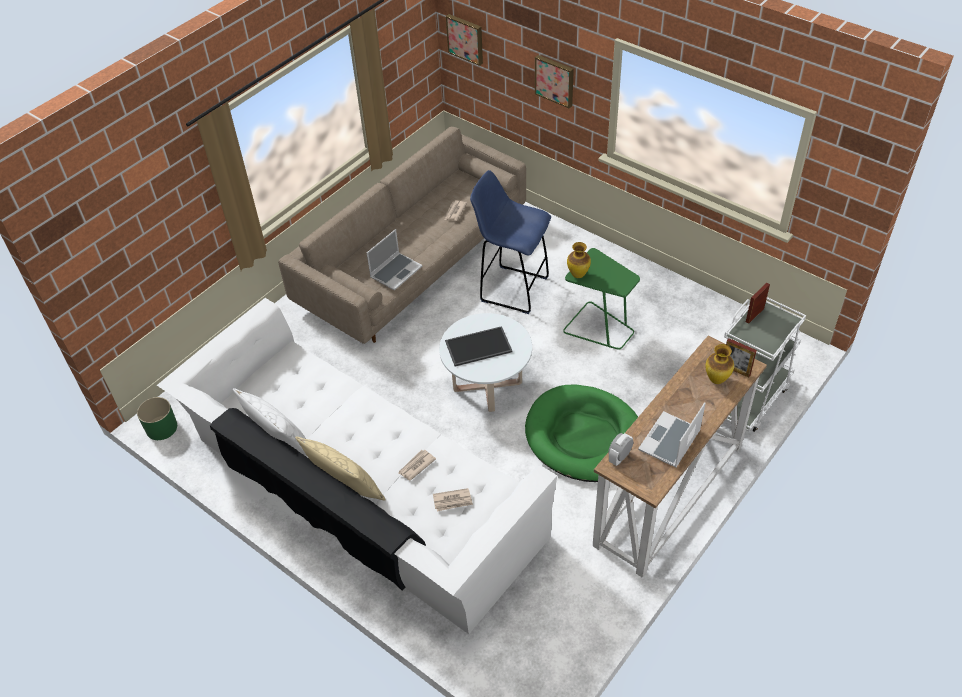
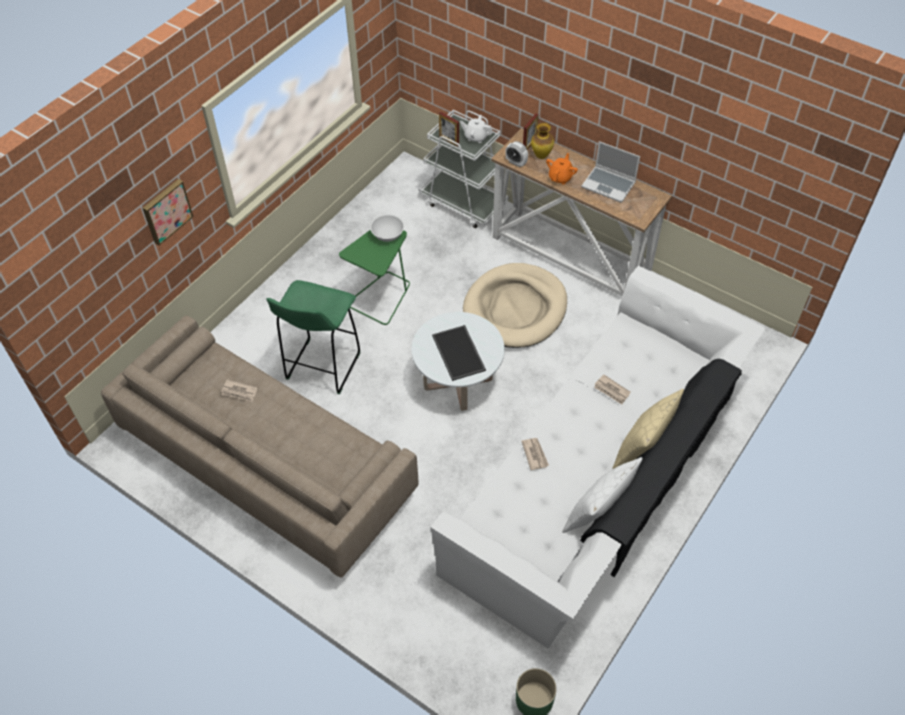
camera: 95 degrees left, 5 degrees up
(396, 271) = (337, 440): laptop -> none
(453, 501) = (645, 360): newspaper -> newspaper (535, 454)
(466, 38) = (64, 288): picture -> none
(512, 289) = (322, 368): blue stool -> green stool
(578, 275) = (378, 265): vase -> none
(585, 437) = (515, 309): green dog bed -> beige dog bed
(619, 281) = (388, 235): none -> white bowl
(619, 457) = (630, 214): alarm clock -> alarm clock (516, 162)
(679, 395) = (560, 177): none -> orange teapot
(764, 338) = (476, 137): none -> white teapot

